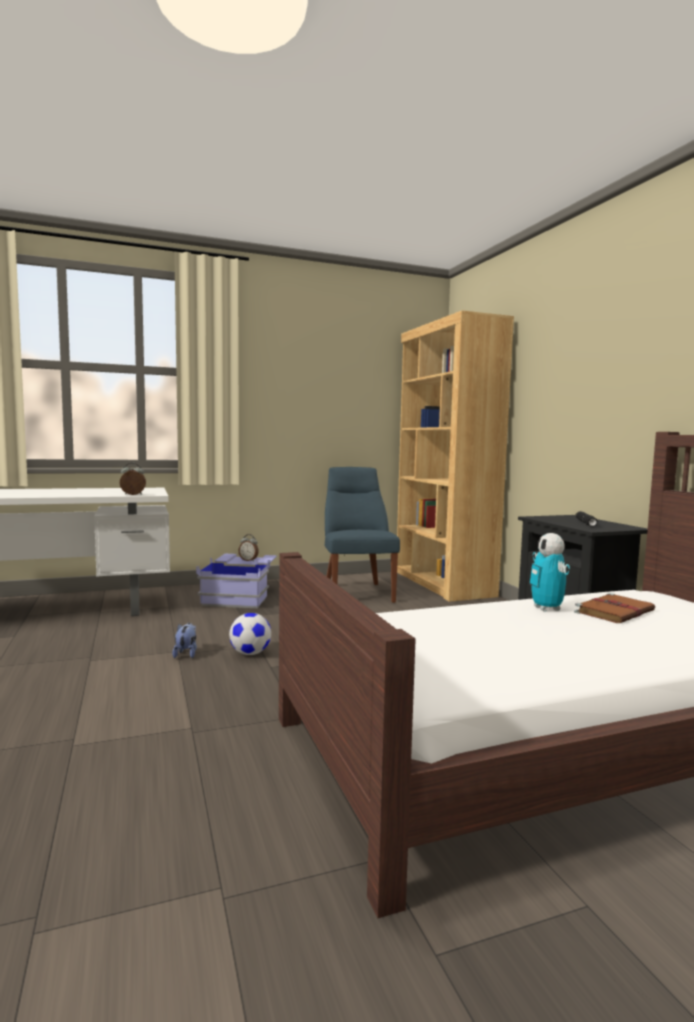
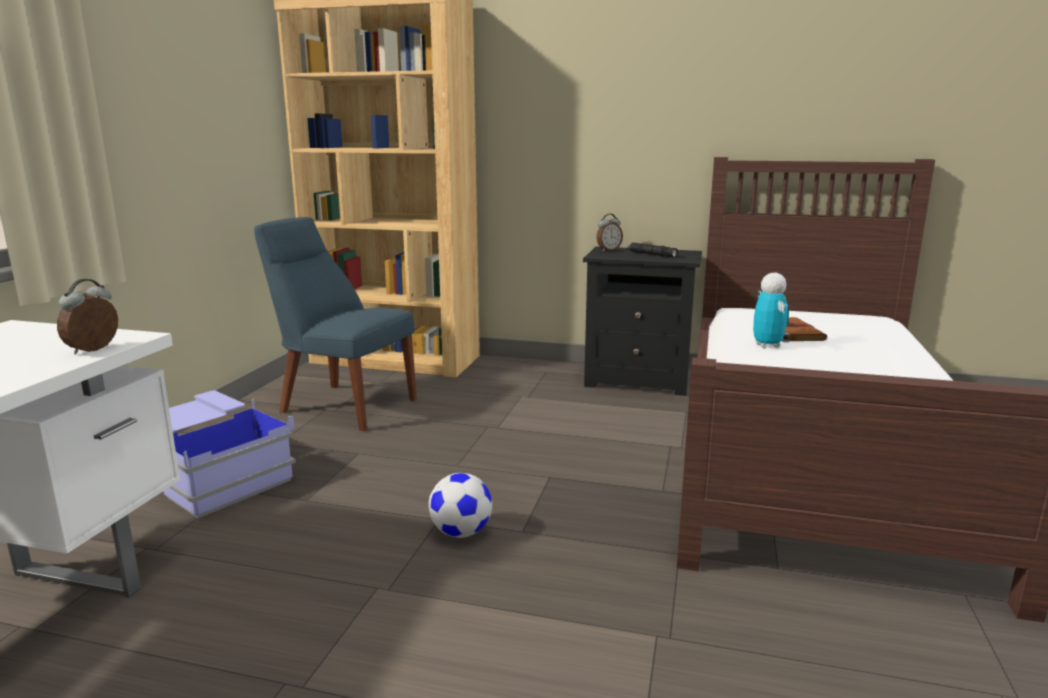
camera: 55 degrees left, 10 degrees up
(186, 654) = (397, 582): plush toy -> none
(248, 560) = (190, 413): alarm clock -> alarm clock (608, 250)
(546, 609) = (767, 345): toy robot -> toy robot turned 120 degrees counterclockwise

